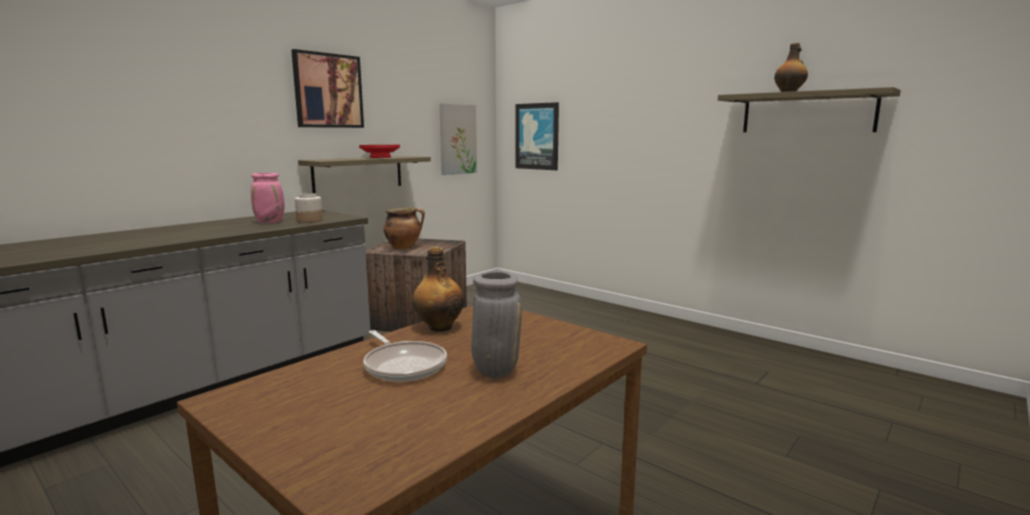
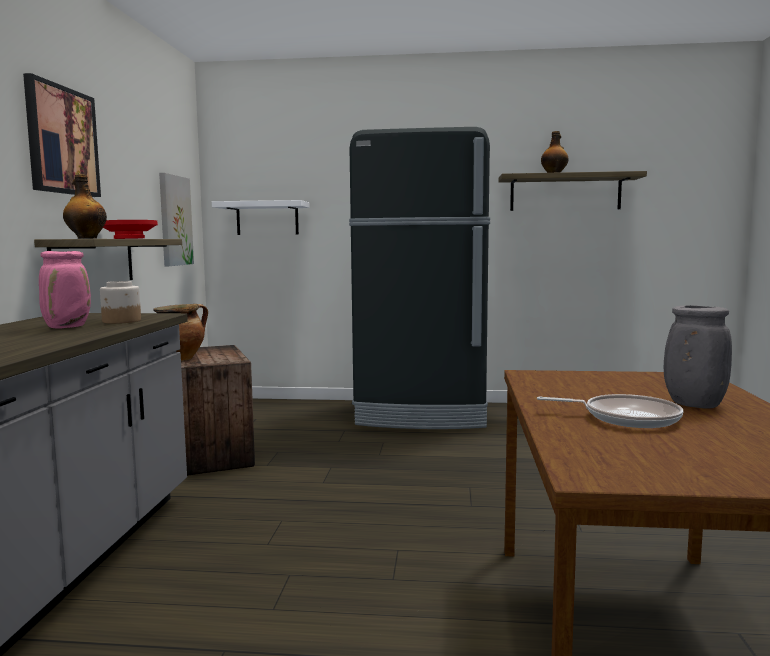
camera: 35 degrees left, 5 degrees down
(439, 327) = (546, 391): bottle -> bottle (86, 238)
(537, 136) = (267, 218): picture -> white shelf
(625, 324) = (422, 415): none -> black fridge

